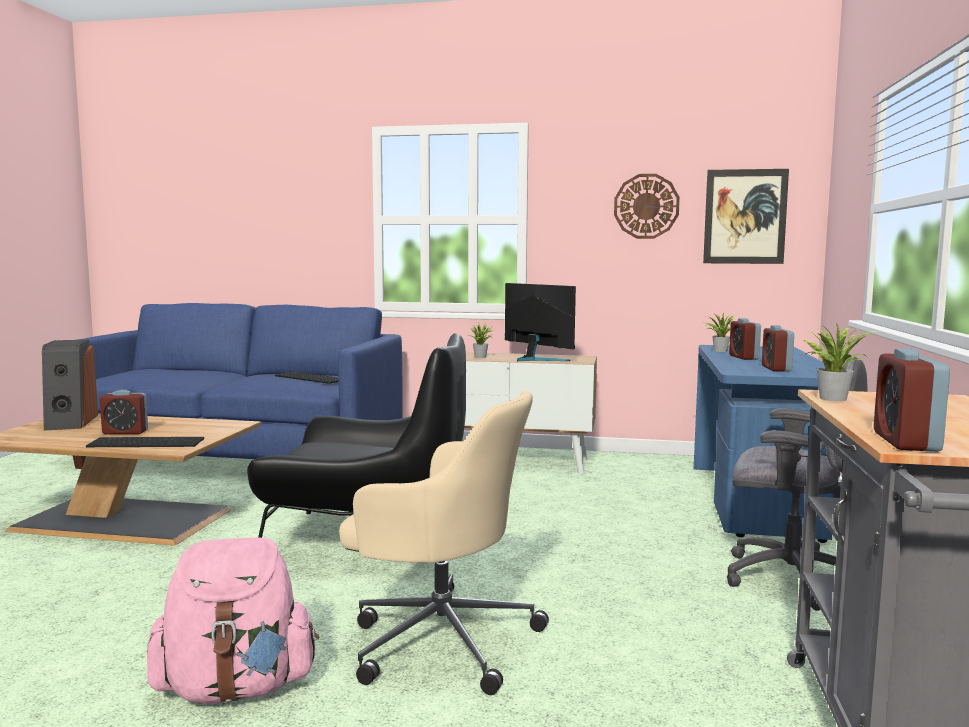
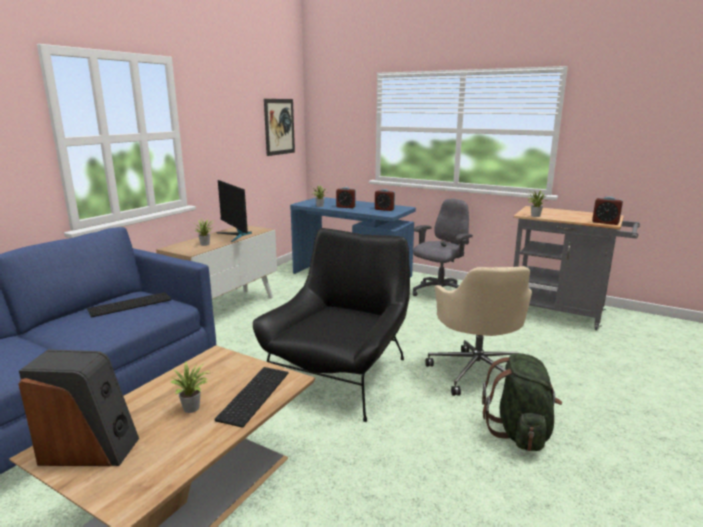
camera: 70 degrees left, 10 degrees up
(125, 432) = (193, 408): alarm clock -> potted plant
(236, 688) = (520, 432): pink backpack -> green backpack
(440, 639) = (477, 371): beige office chair -> beige office chair turned 135 degrees clockwise
(535, 359) = (236, 235): monitor -> monitor turned 105 degrees counterclockwise
(646, 206) = (240, 122): wall clock -> none

